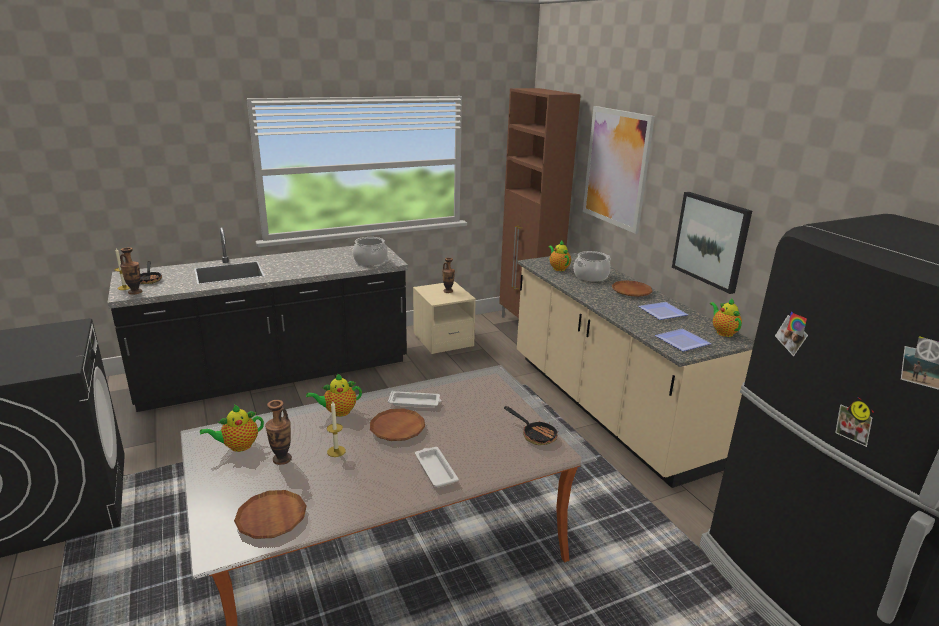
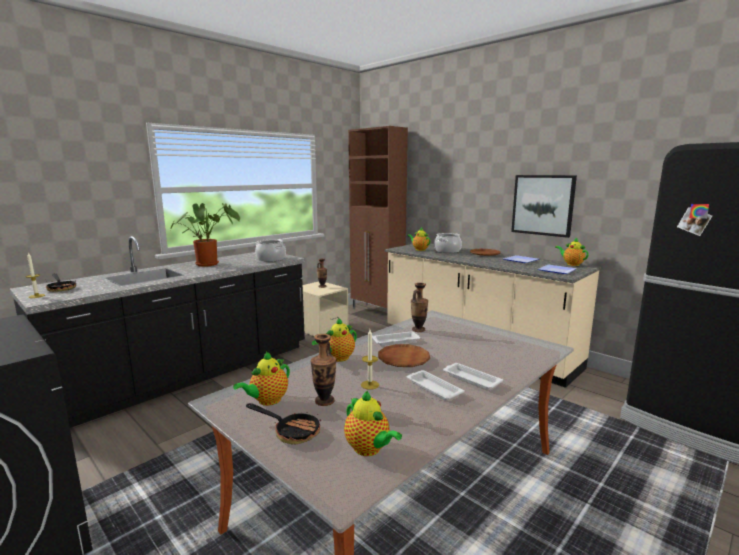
camera: 20 degrees left, 10 degrees down
(135, 292) = (53, 297): vase -> vase (418, 330)
(271, 518) = (369, 449): brown plate -> teapot
(302, 260) = (210, 264): none -> potted plant
(388, 470) = (433, 388): none -> white tray
(535, 434) = (513, 343): frying pan -> frying pan (291, 431)
(616, 168) = (447, 173): picture -> none

